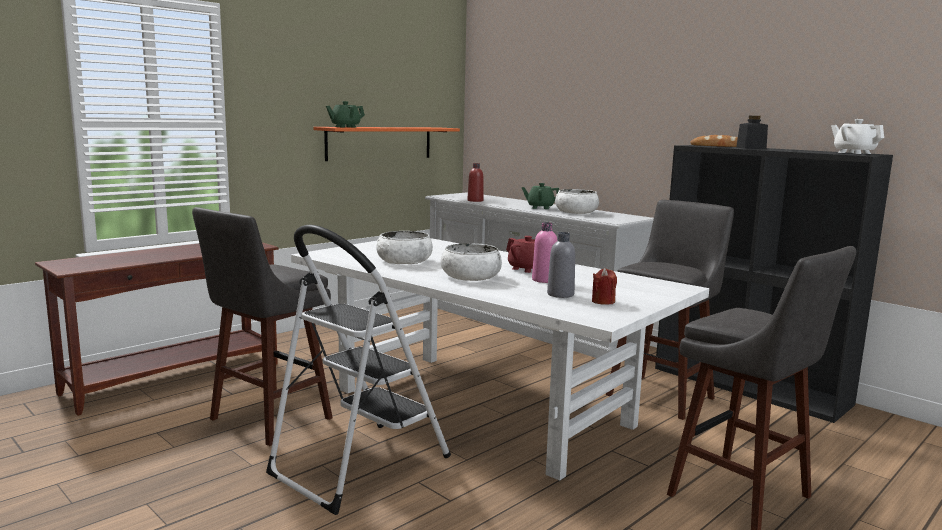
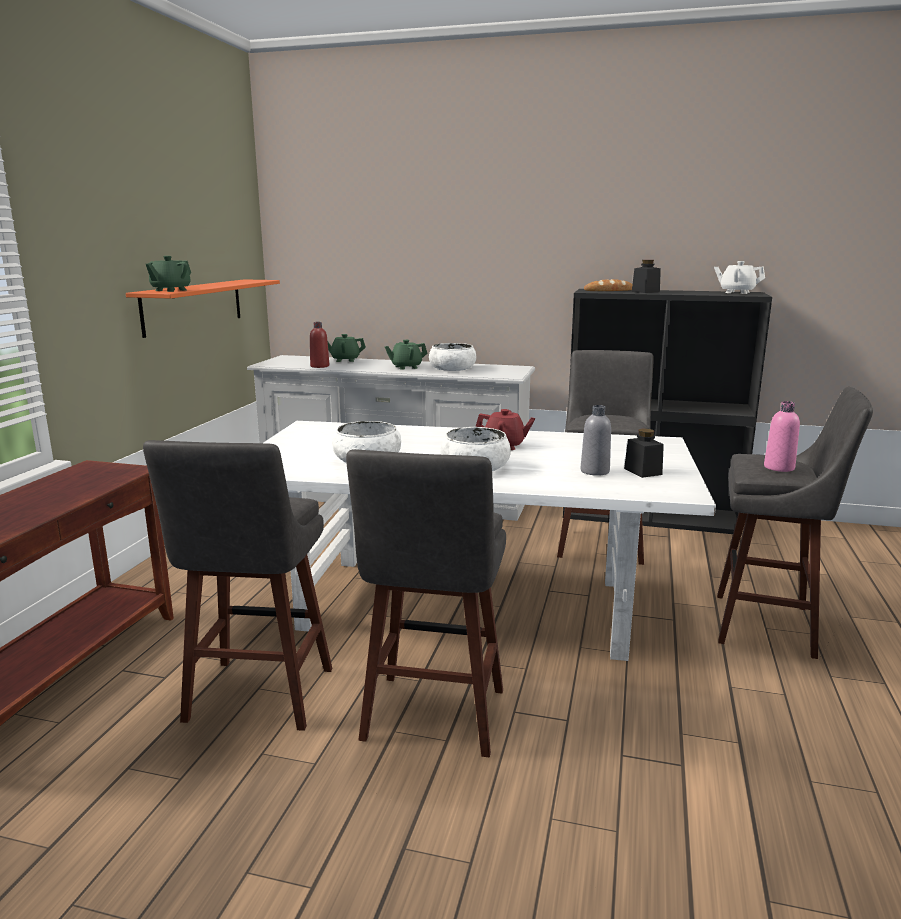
camera: 30 degrees left, 5 degrees up
(356, 466) = (432, 718): step ladder -> grey stool
(505, 199) = (345, 360): none -> green teapot
(544, 280) = (546, 456): pink bottle -> pink bottle (779, 467)
(603, 301) = (643, 471): red candle -> black jar

